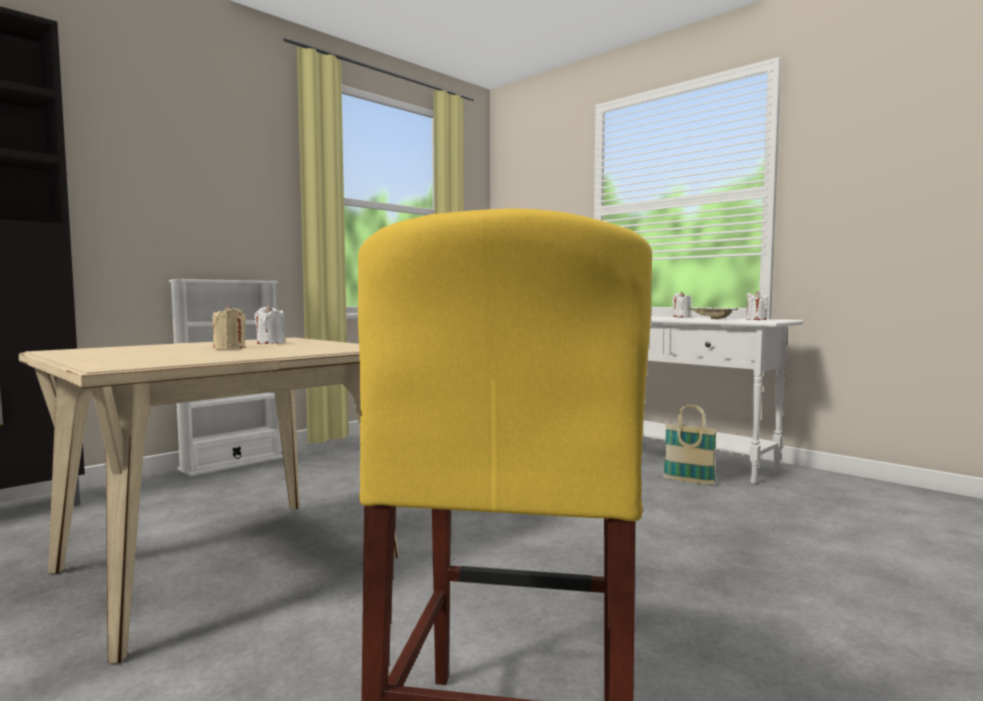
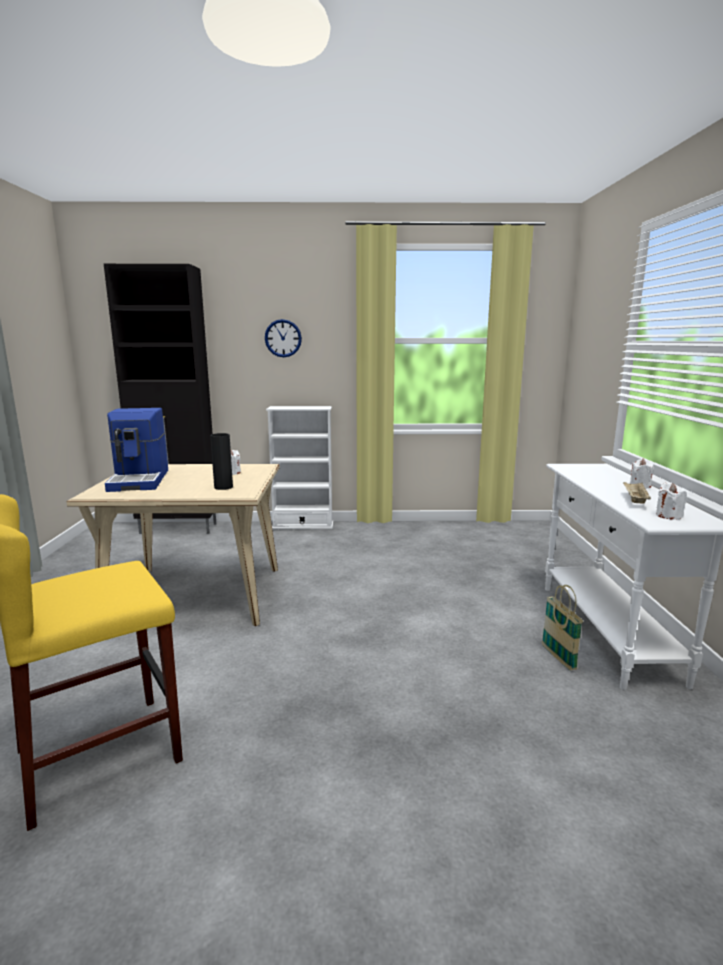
camera: 45 degrees right, 10 degrees up
(139, 355) = (140, 480): none -> coffee machine
(189, 178) = (283, 338): none -> wall clock
(229, 348) = (193, 478): beige candle -> none
(320, 347) = (223, 487): none -> black vase

